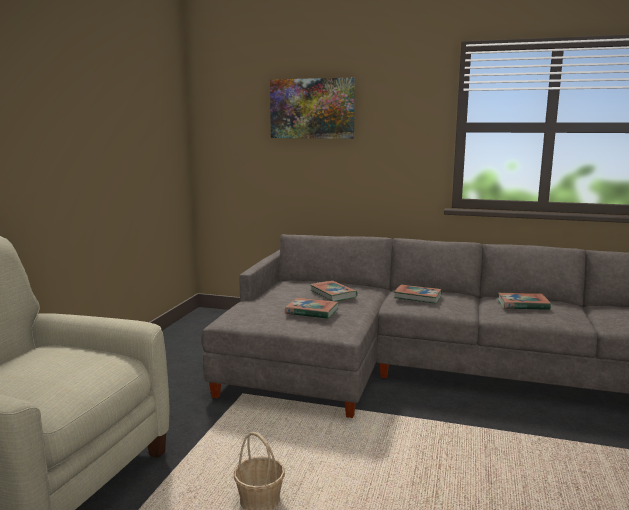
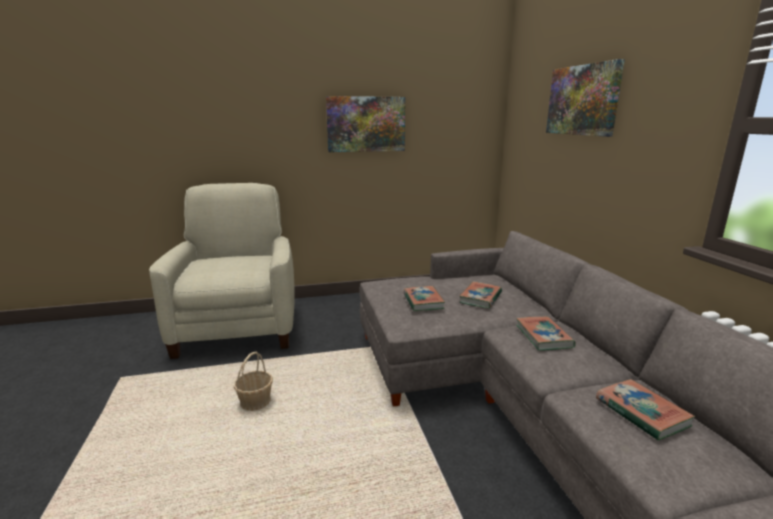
camera: 60 degrees right, 5 degrees up
(85, 133) = (366, 124): none -> picture

